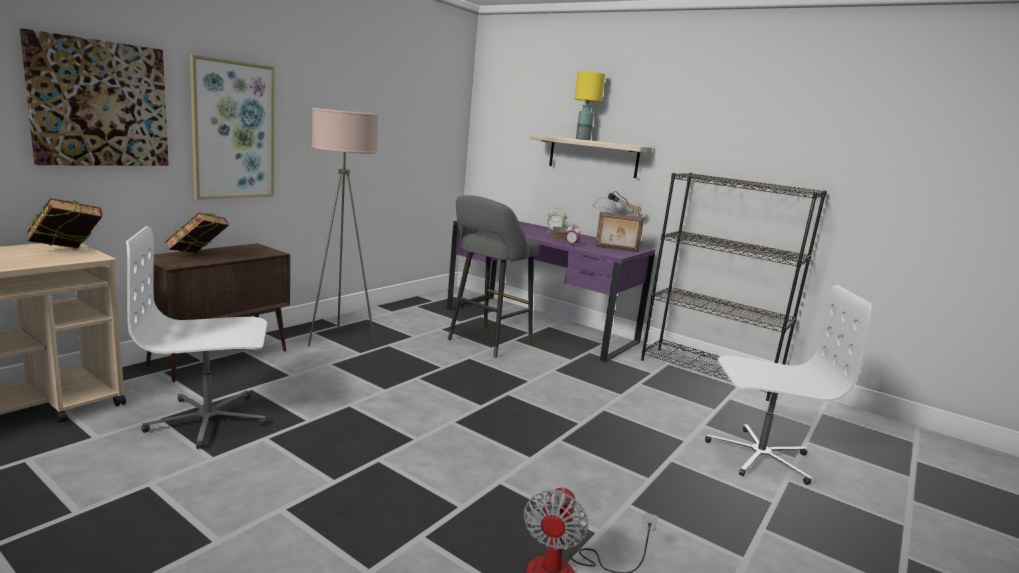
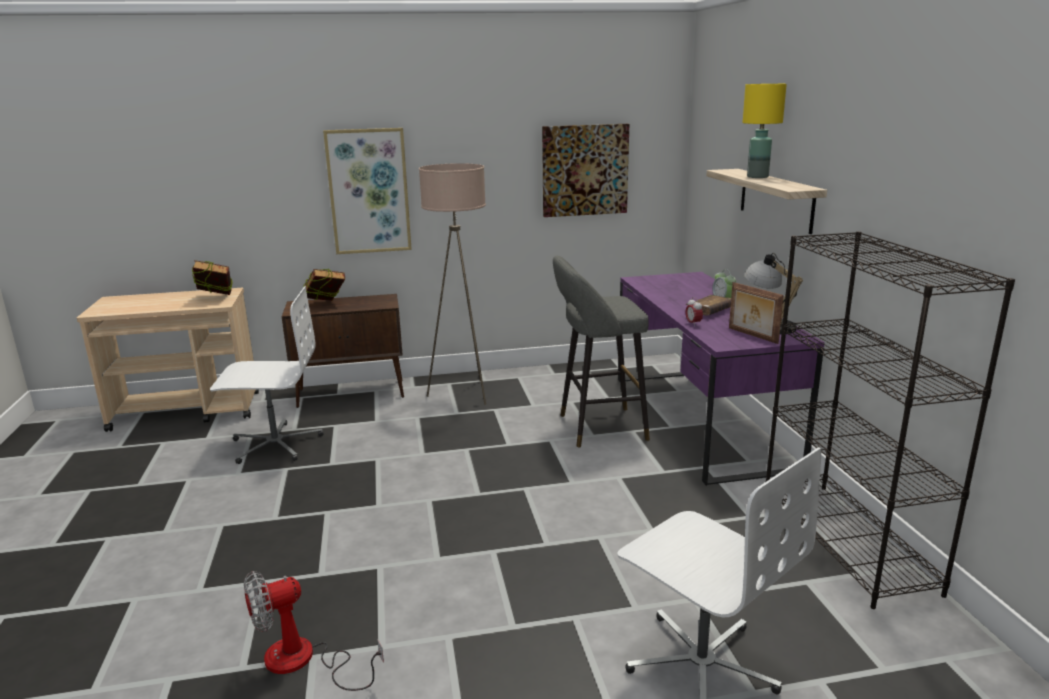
camera: 45 degrees right, 5 degrees up
(99, 103) = (255, 181): picture -> picture (584, 170)
(208, 420) = (275, 444): white office chair -> white office chair turned 150 degrees clockwise

